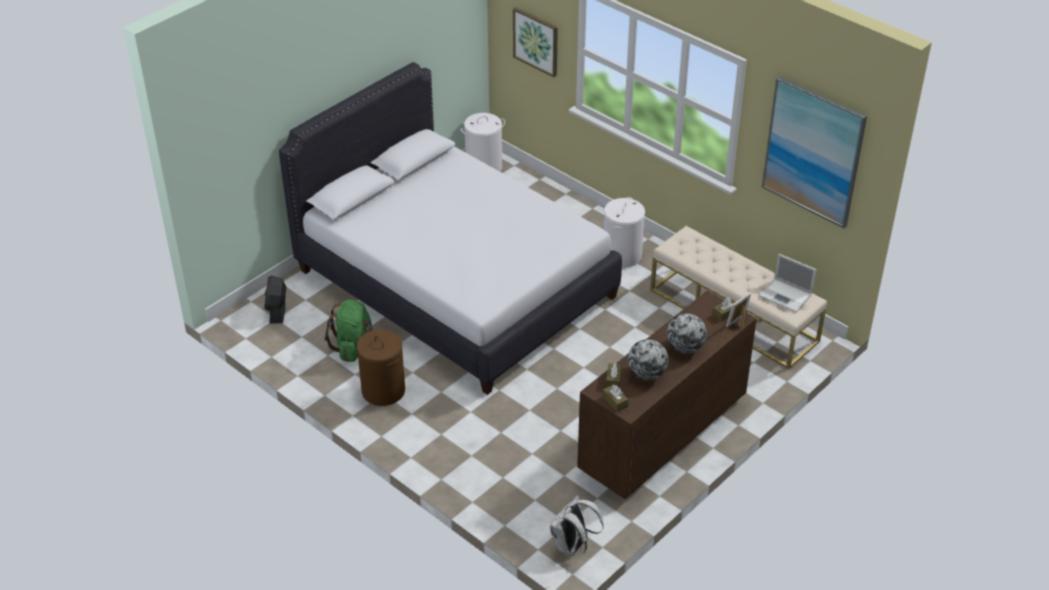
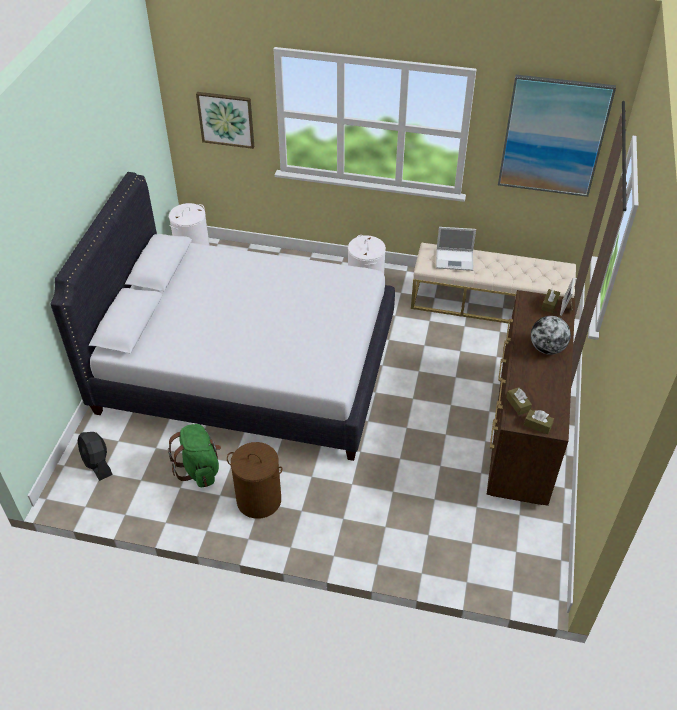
camera: 30 degrees left, 5 degrees up
(573, 546) = (538, 572): white backpack -> none
(647, 374) = (539, 386): globe -> none
(786, 295) = (546, 271): laptop -> laptop (455, 260)

